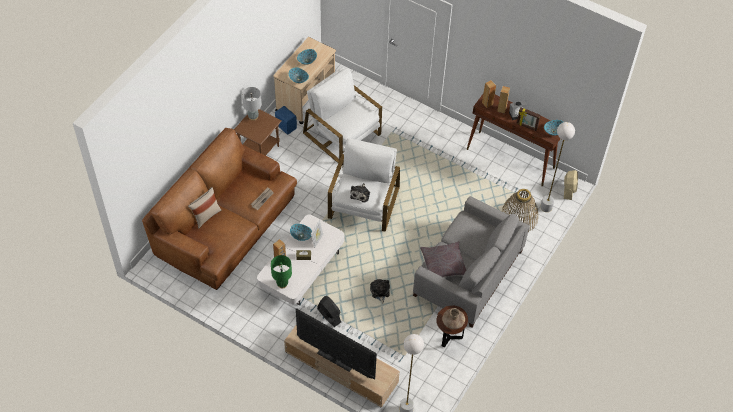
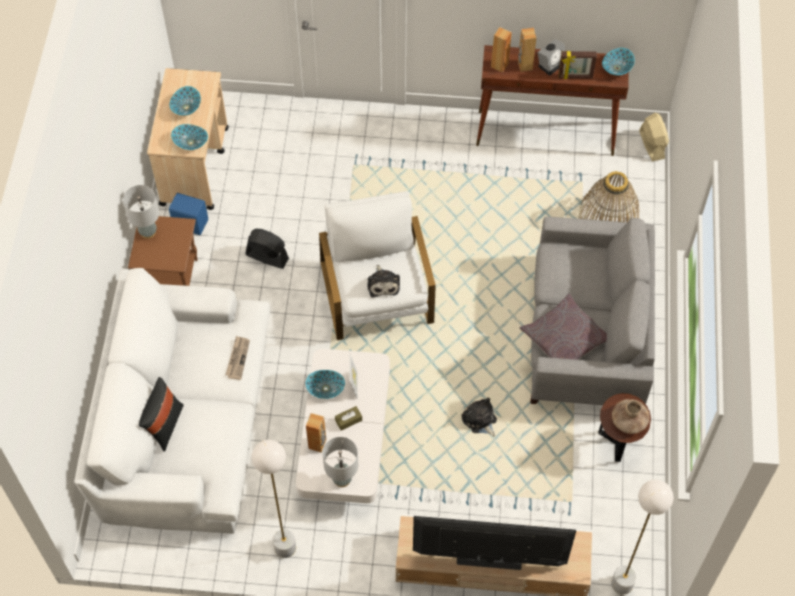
camera: 25 degrees left, 5 degrees up
(206, 216) = (164, 425): beige pillow -> black pillow
(224, 225) = (185, 422): brown sofa -> white sofa
(282, 284) = (342, 479): green table lamp -> grey table lamp
(329, 315) = (427, 492): black fan -> black fan (267, 256)
(343, 133) = (283, 198): white armchair -> none
(546, 207) = (636, 184): white floor lamp -> white floor lamp (285, 547)

